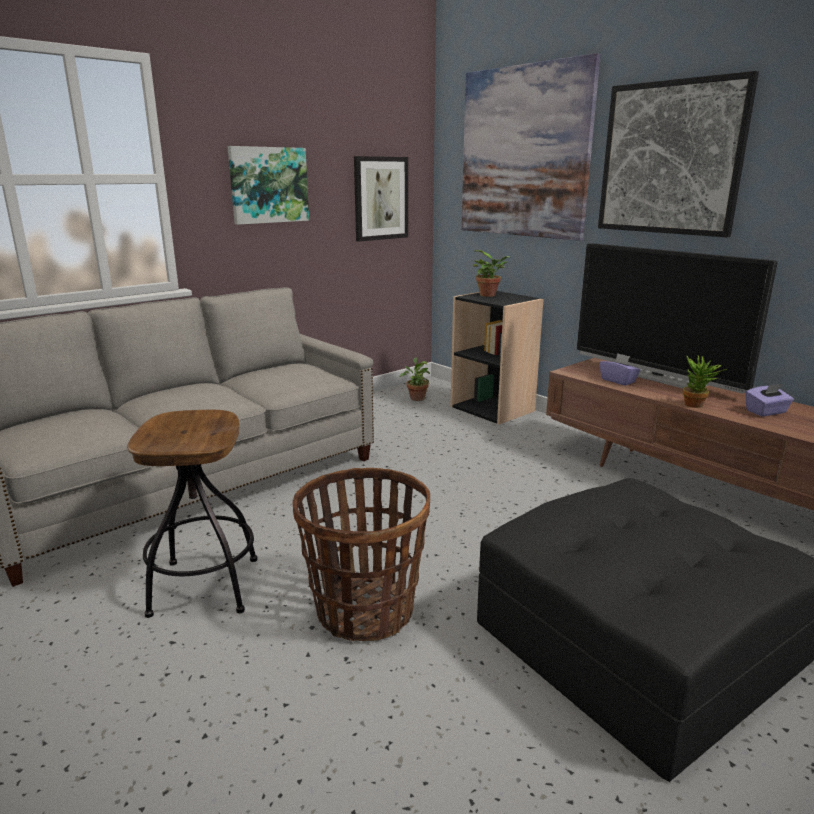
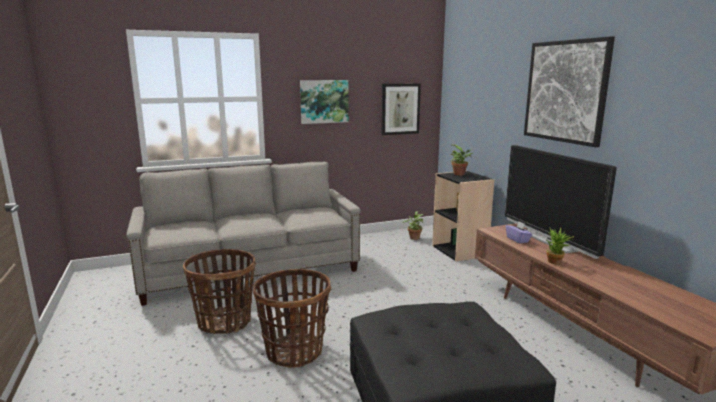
camera: 20 degrees right, 5 degrees down
(205, 585) = (225, 322): brown stool -> basket
(524, 153) = (487, 83): picture -> none
(766, 412) = (605, 273): purple tissue box -> none

